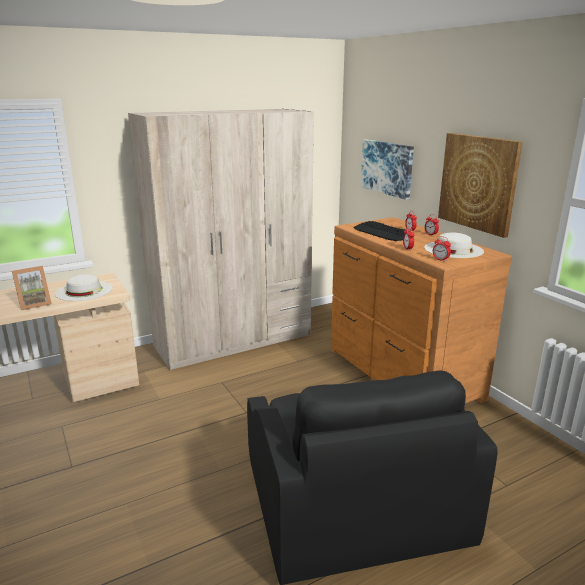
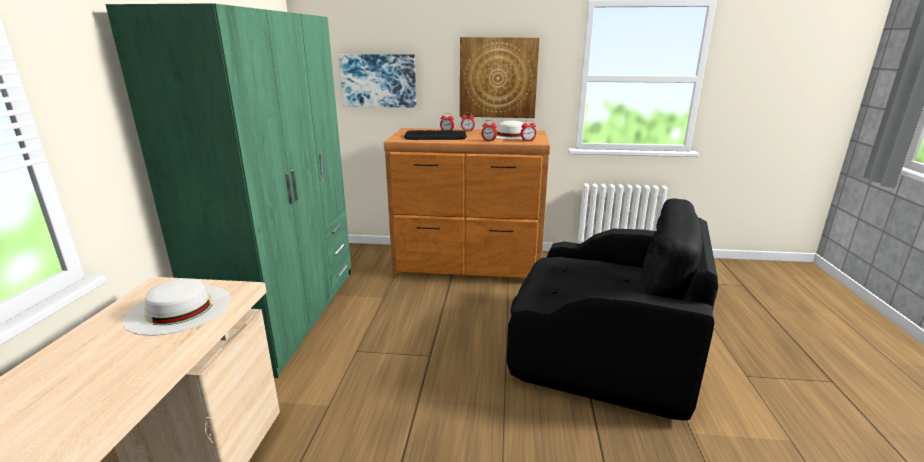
camera: 55 degrees left, 0 degrees up
(34, 304) = (143, 360): picture frame -> none
(234, 340) = (288, 314): beige wardrobe -> green wardrobe

